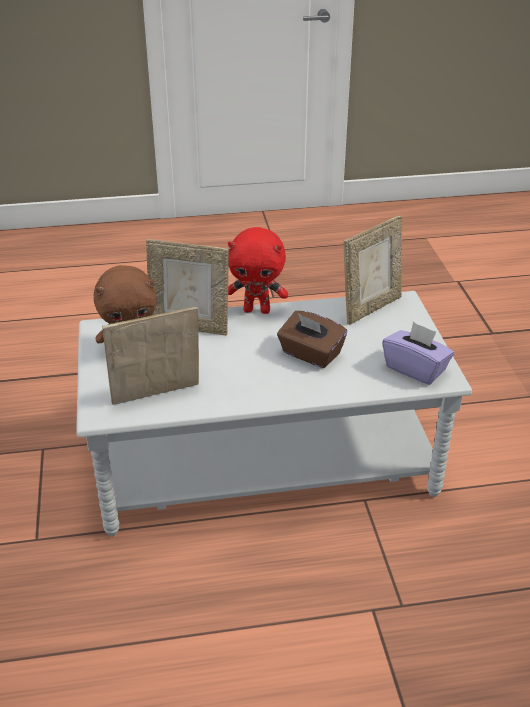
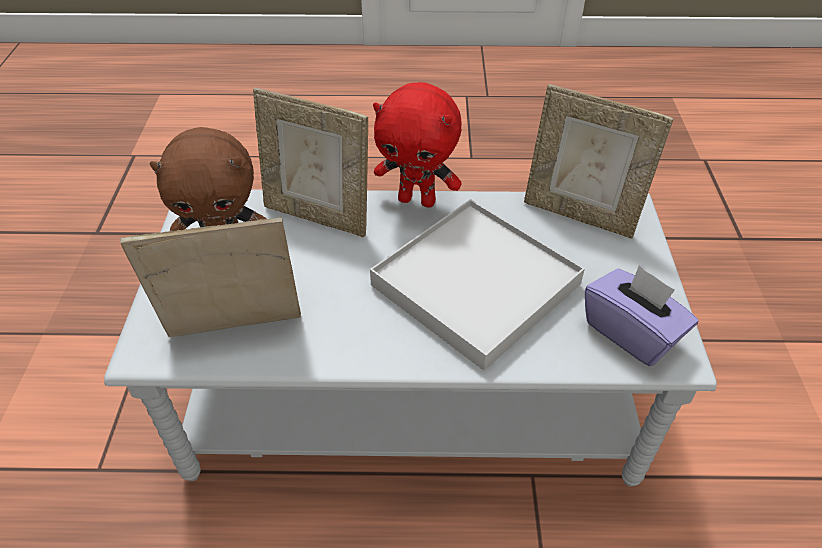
camera: 10 degrees right, 10 degrees up
(310, 354) = (476, 285): brown tissue box -> white tray
(370, 308) = (580, 215): picture frame -> picture frame turned 60 degrees clockwise

